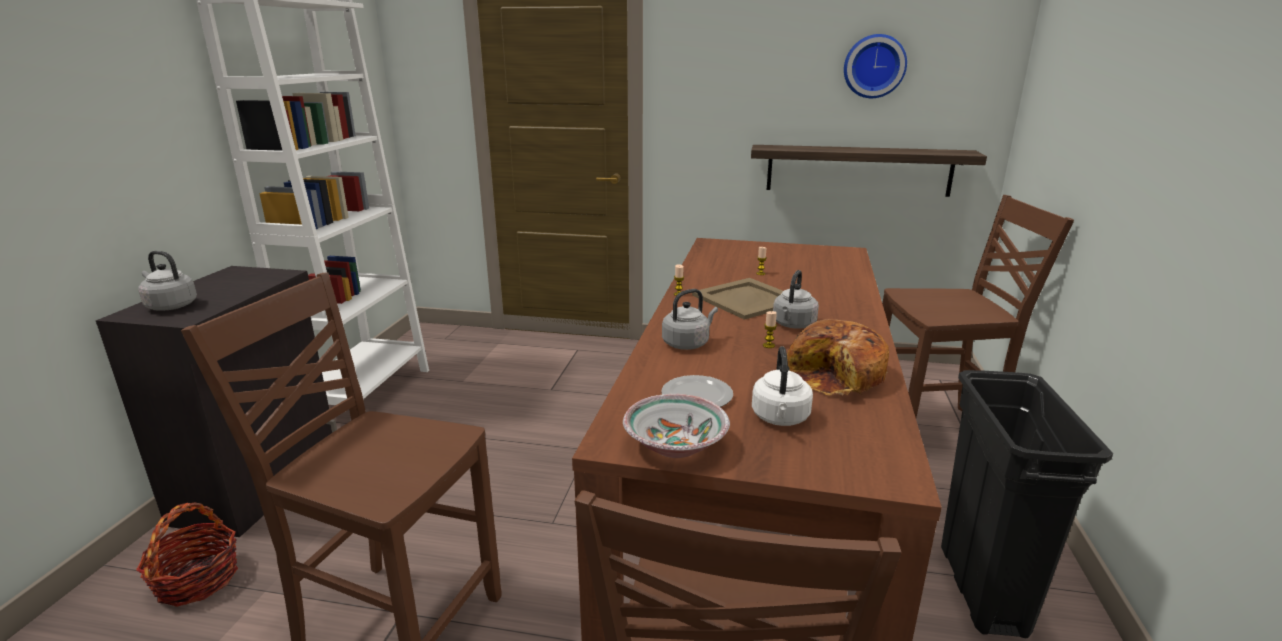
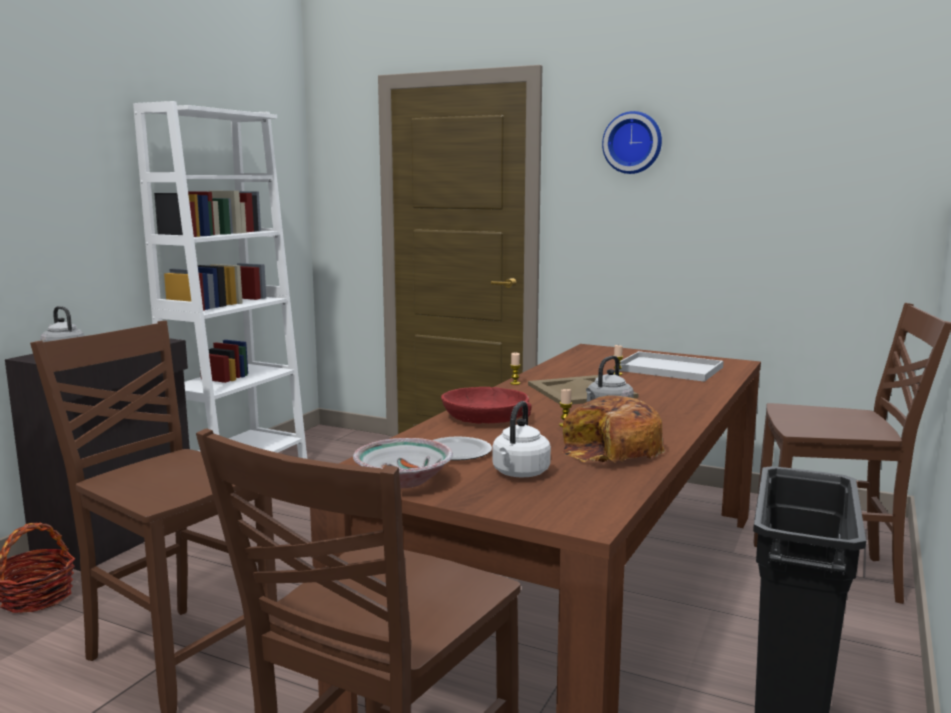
camera: 15 degrees right, 10 degrees down
(687, 343) = (486, 417): grey kettle -> red bowl
(801, 263) = (671, 368): none -> white tray
(858, 170) = (765, 279): shelf -> none
(874, 66) = (777, 169): wall clock -> wall clock (633, 143)

